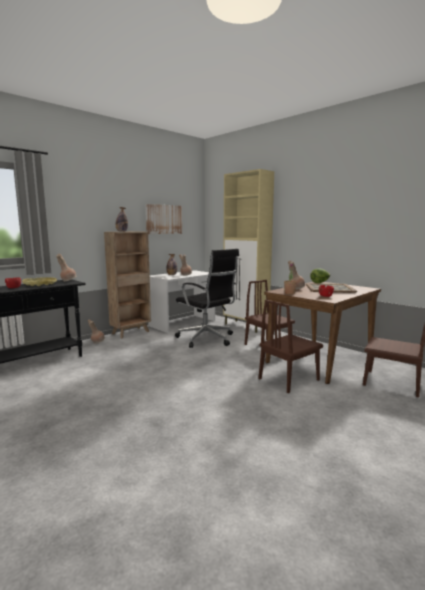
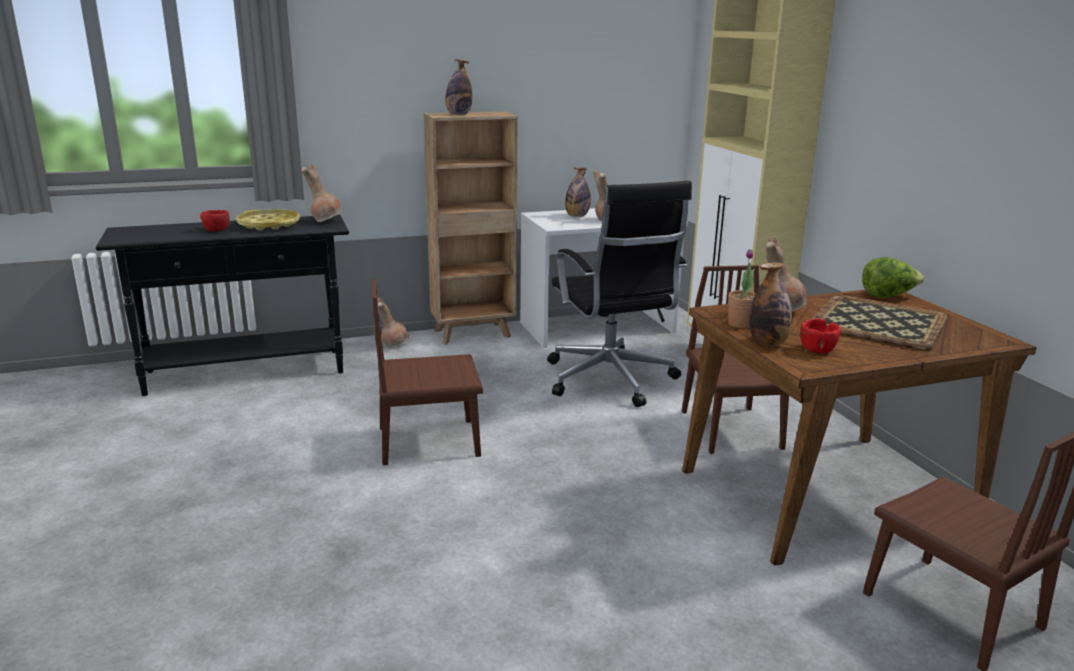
camera: 25 degrees right, 10 degrees up
(164, 219) = (576, 81): picture -> none
(289, 379) = (693, 527): brown chair -> brown chair (429, 441)
(307, 296) = (768, 343): none -> bottle

